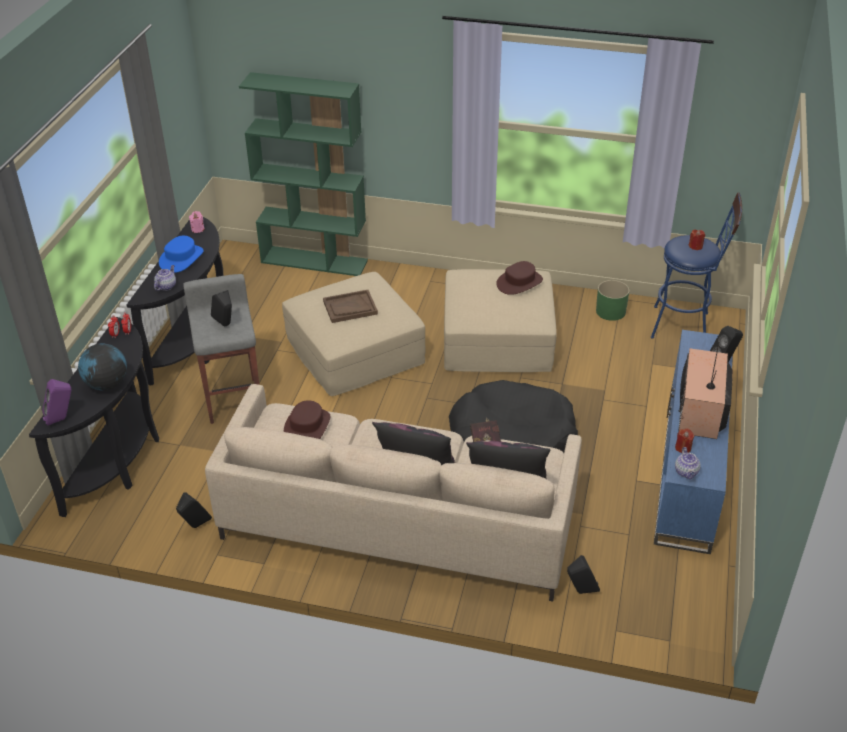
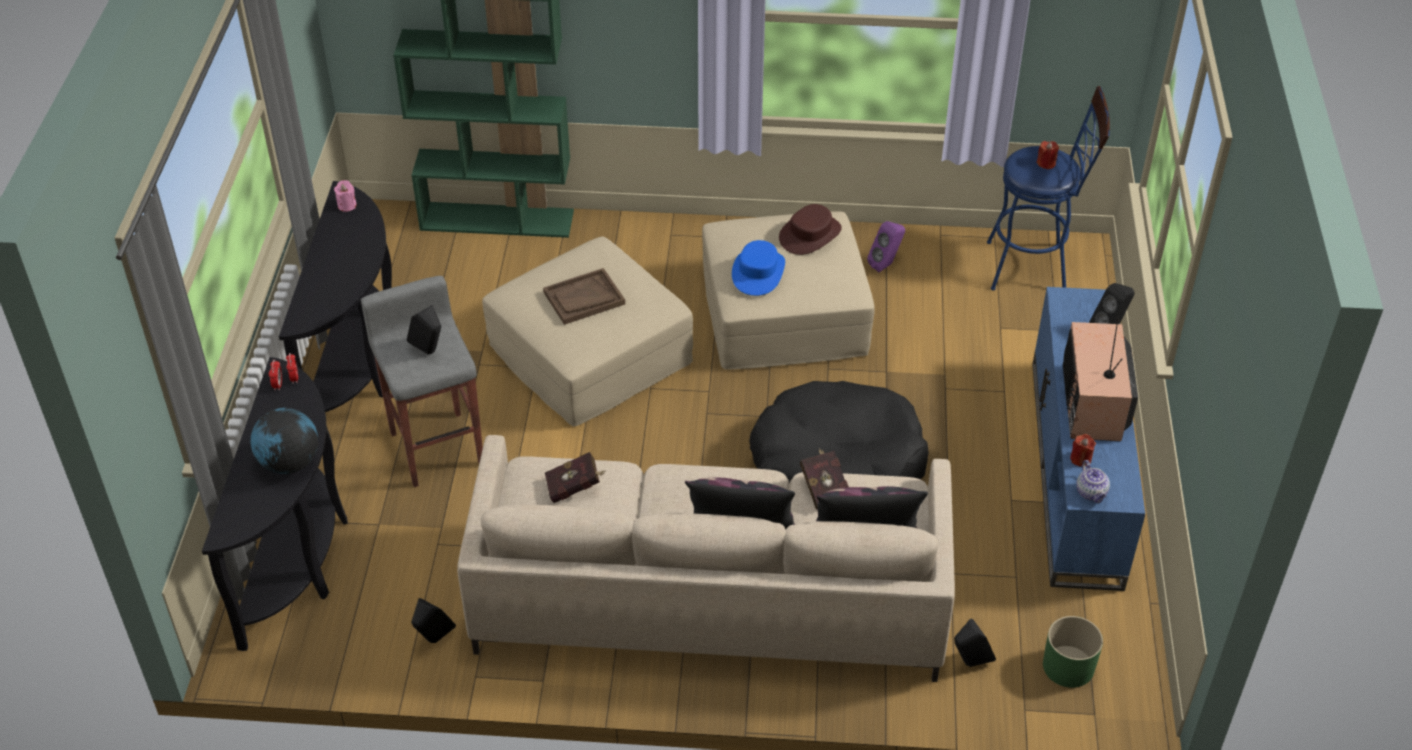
camera: 10 degrees left, 5 degrees up
(61, 419) = (242, 523): purple speaker -> purple speaker (886, 265)
(166, 286) = (328, 301): teapot -> none
(181, 258) = (337, 255): blue hat -> blue hat (758, 272)
(307, 427) = (575, 487): brown hat -> red book
(610, 311) = (929, 256): green planter -> green planter (1068, 667)

